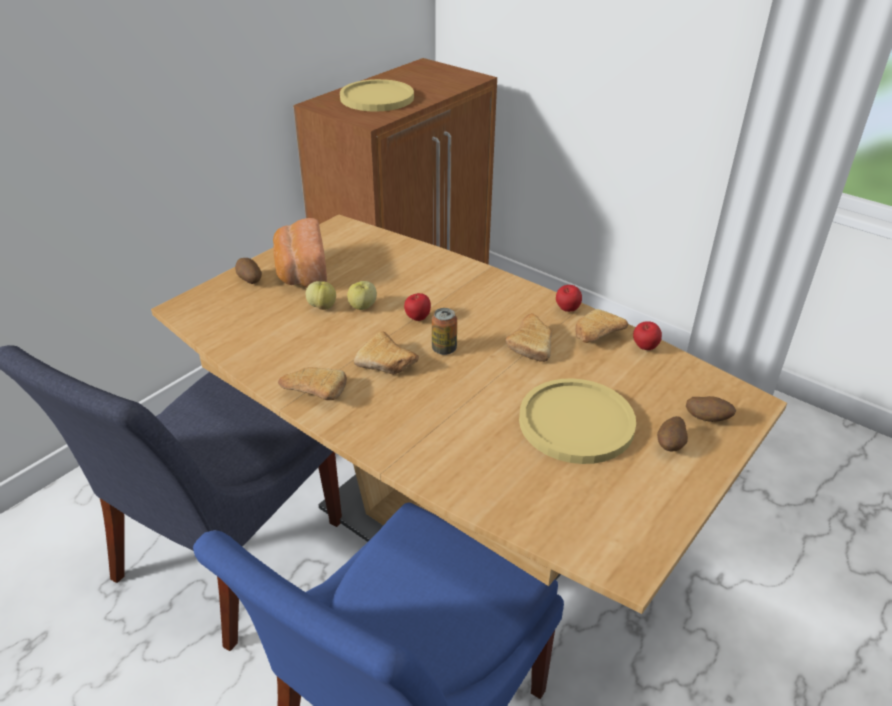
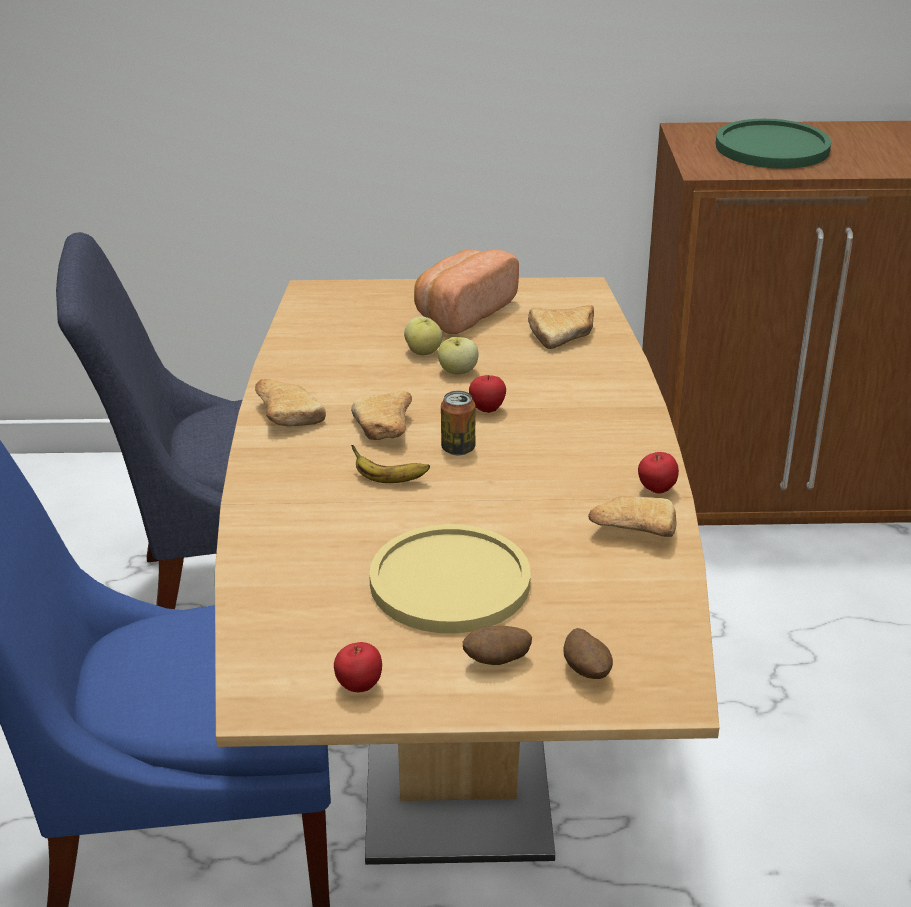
camera: 50 degrees right, 5 degrees down
(249, 280) = (405, 297): potato -> none
(377, 98) = (772, 147): yellow plate -> green plate
(444, 390) = (388, 480): none -> banana
(531, 344) = (549, 496): bread -> bread (565, 335)
(644, 348) = (664, 574): apple -> apple (359, 687)

